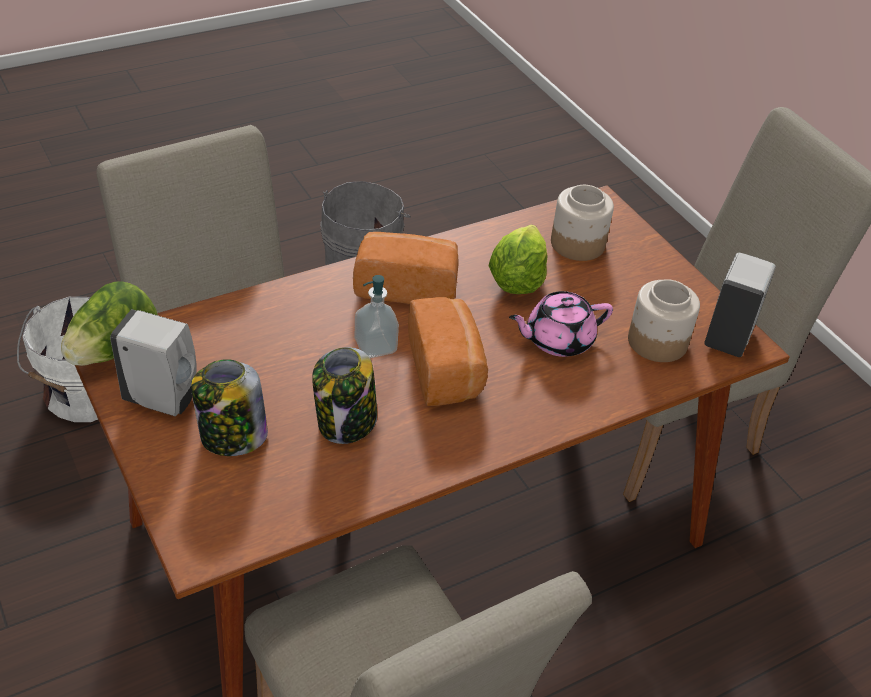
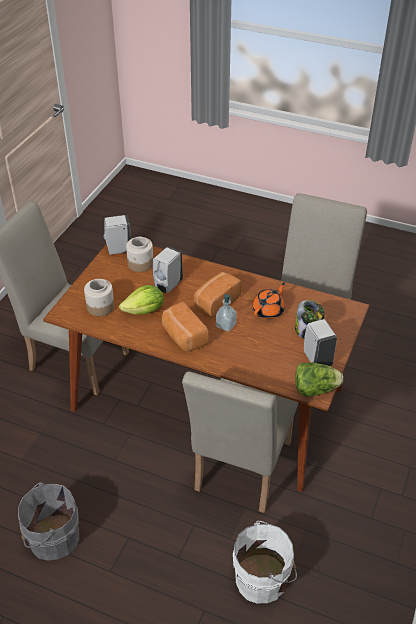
camera: 125 degrees left, 0 degrees up
(346, 422) = (268, 310): jar -> orange teapot
(557, 340) = (167, 285): pink teapot -> white soap dispenser

